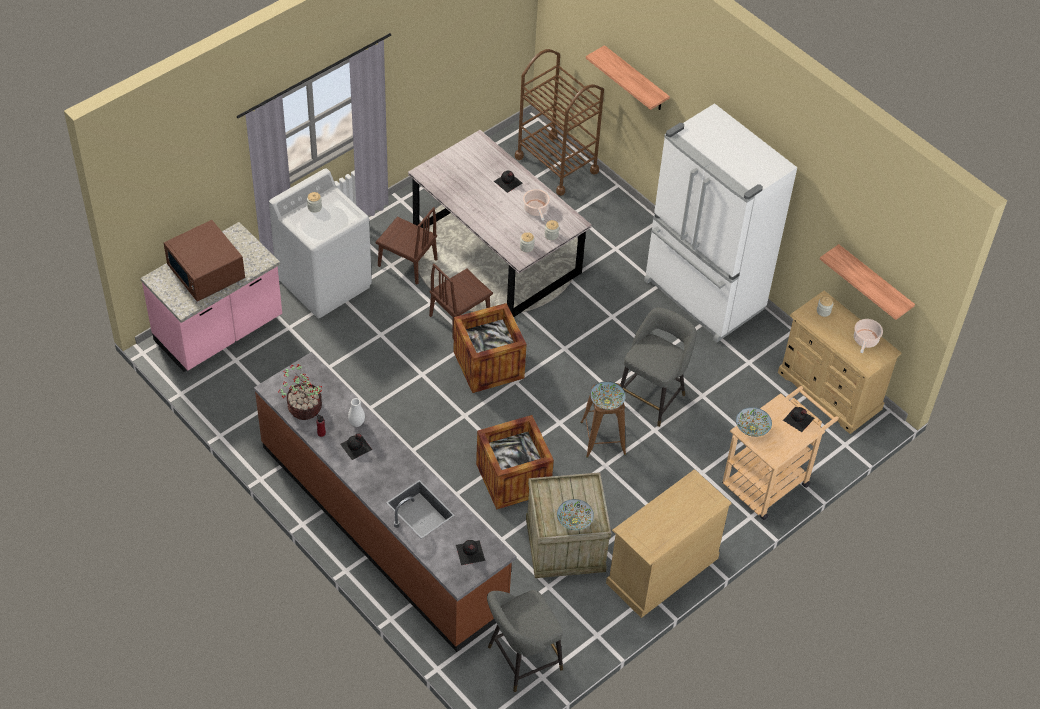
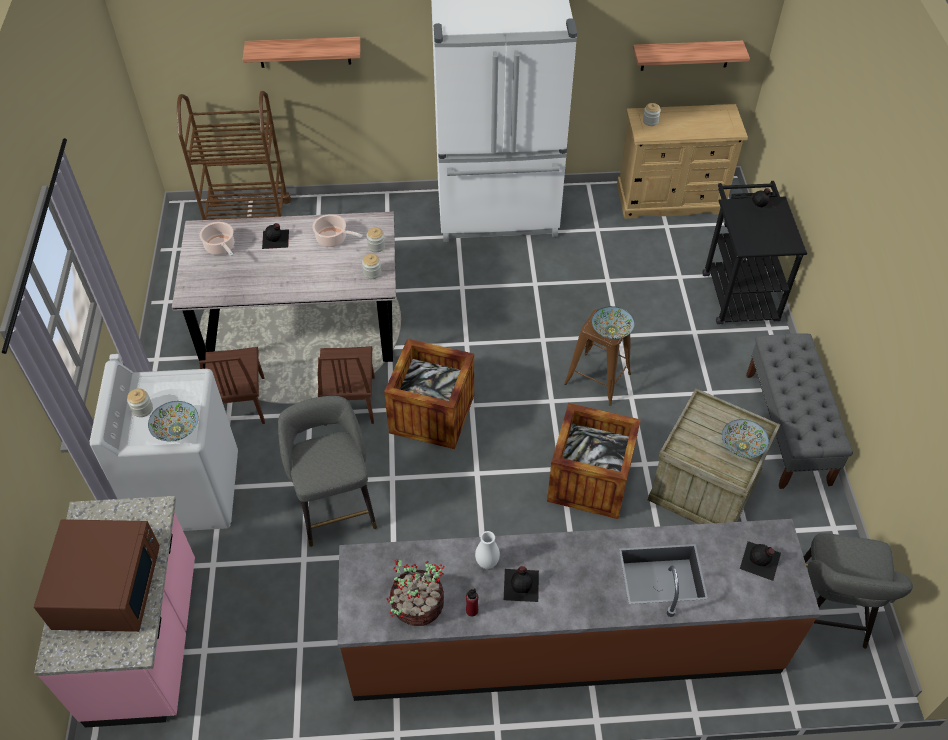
camera: 50 degrees left, 0 degrees up
(206, 272) = (108, 586): brown microwave -> brown microwave turned 90 degrees counterclockwise
(407, 263) = (240, 402): brown chair -> brown chair turned 105 degrees clockwise
(652, 396) = (578, 314): grey stool -> grey stool (335, 506)
(662, 570) = (787, 428): beige dresser -> grey bench
(752, 428) = (747, 240): bowl -> bowl (176, 429)
(770, 480) = (737, 291): beige cart -> black cart
(865, 340) = (705, 116): cooking pot -> cooking pot (221, 247)

